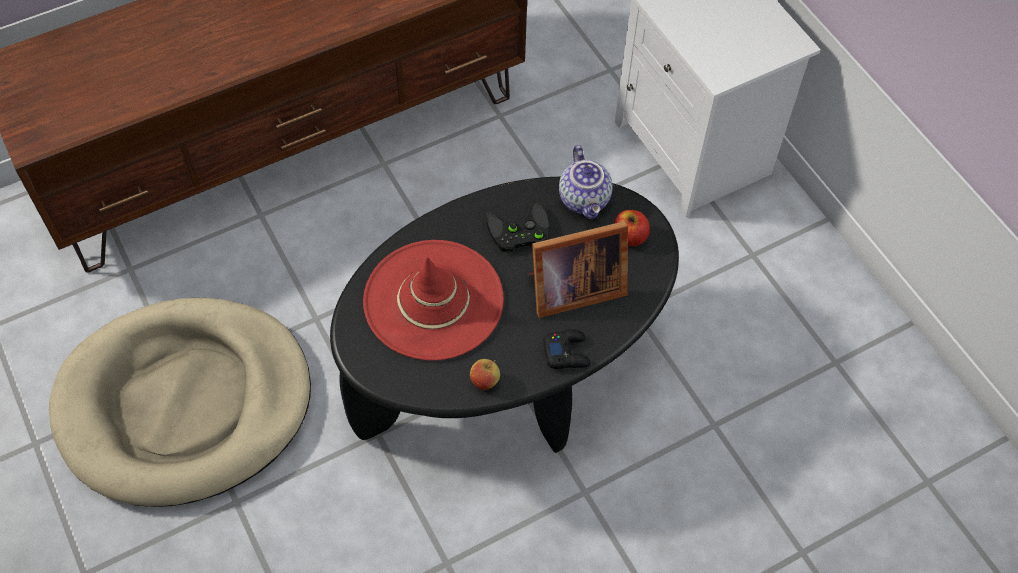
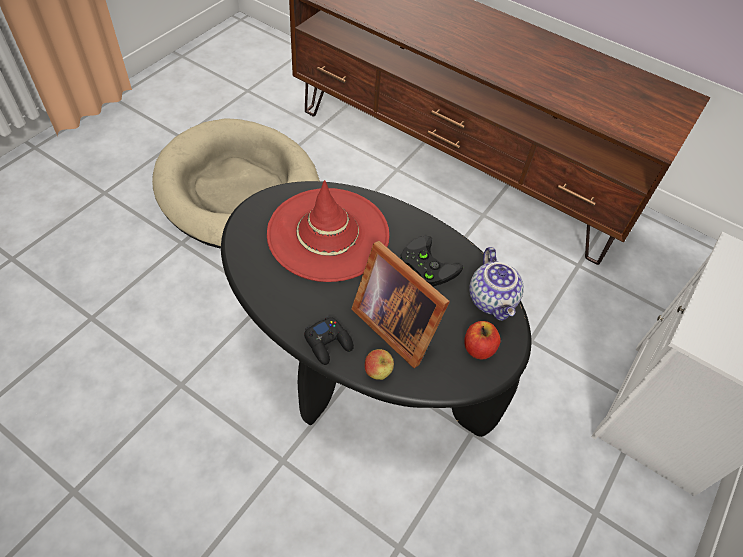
camera: 60 degrees right, 5 degrees down
(485, 382) = (270, 295): apple -> apple (377, 372)
(585, 199) = (493, 300): teapot -> teapot turned 60 degrees counterclockwise

